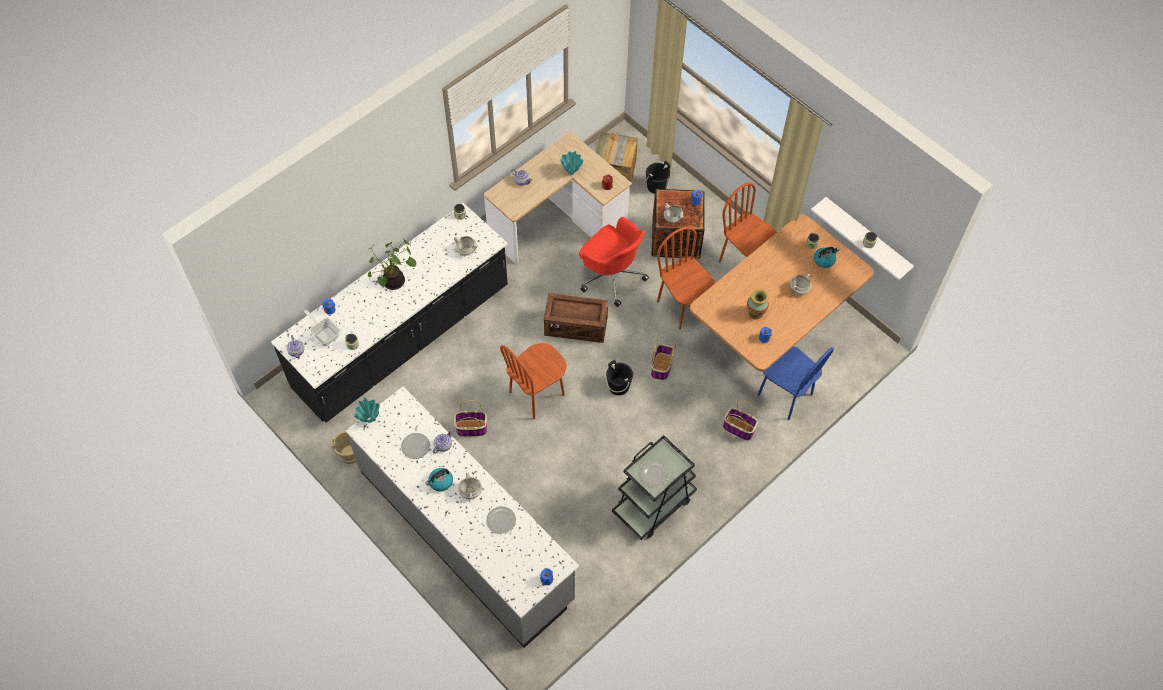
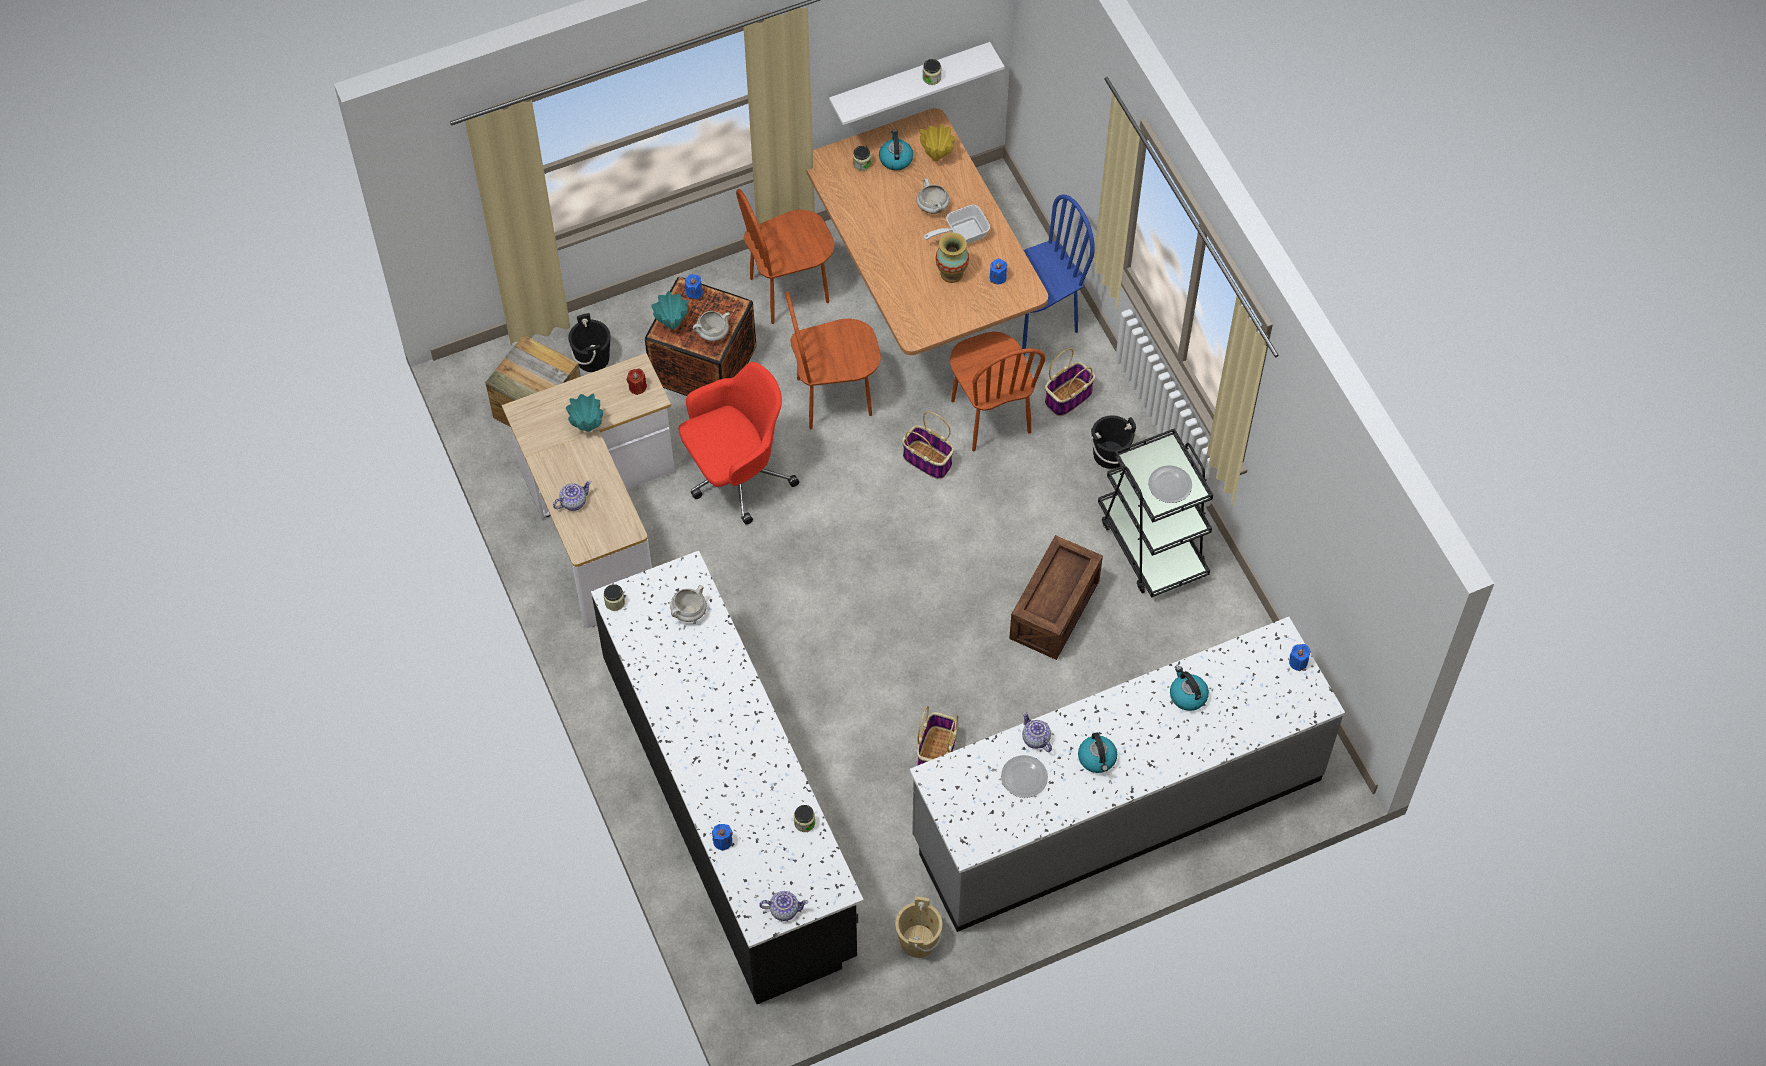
camera: 70 degrees left, 0 degrees up
(324, 334) = (766, 860): frying pan -> frying pan (961, 234)
(370, 419) = (953, 830): turquoise vase -> turquoise vase (672, 325)
(394, 283) = (710, 733): potted plant -> none
(471, 492) = (1127, 722): white cooking pot -> none
(500, 520) = (1187, 695): plate -> kettle
(537, 394) = (910, 642): brown chair -> brown chair (990, 417)
(575, 326) = (809, 552): crate -> crate (1054, 610)
(618, 386) = (939, 527): black bucket -> black bucket (1110, 454)
(836, 281) = (937, 158): none -> yellow vase

